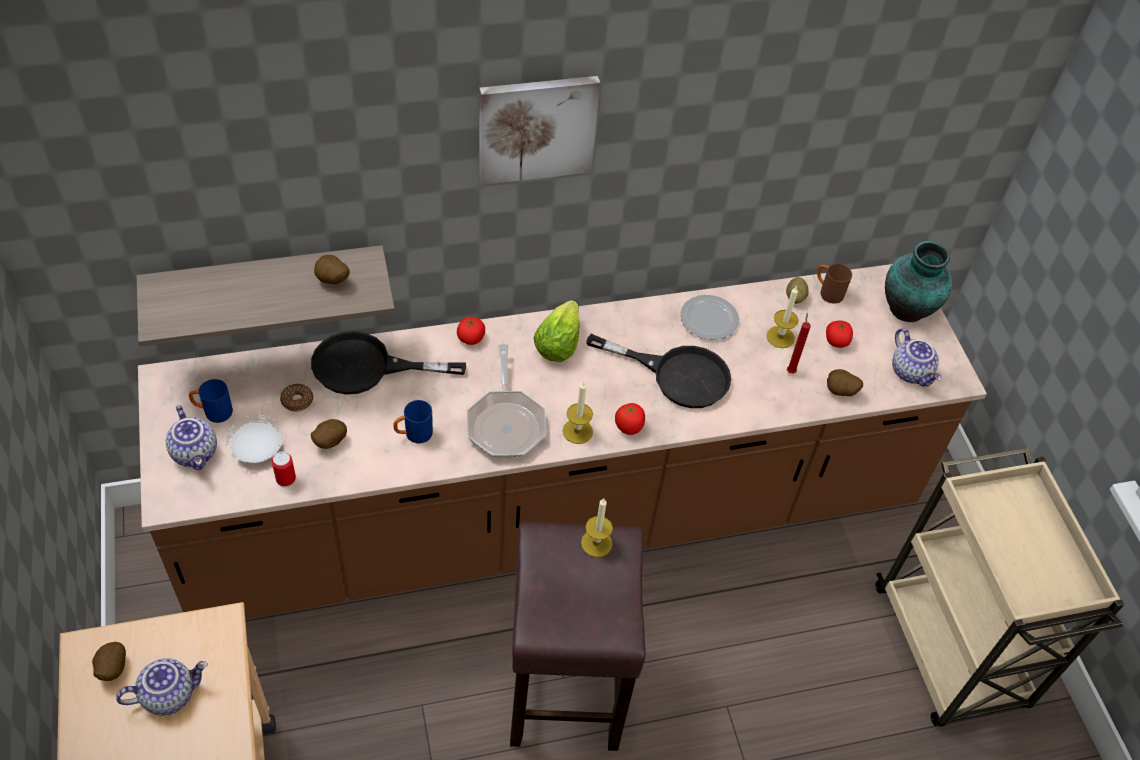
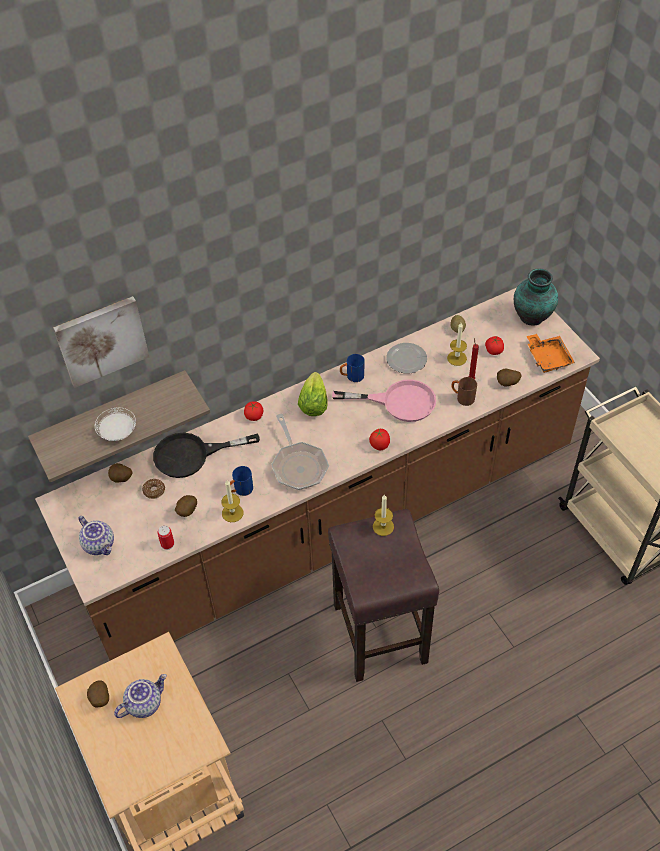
camera: 10 degrees left, 0 degrees up
(213, 412) = (100, 514): blue mug -> blue mug (352, 377)
(257, 449) = (140, 530): white plate -> white plate (118, 431)
(332, 281) = (161, 403): potato -> potato (121, 479)
(536, 128) = (273, 266): picture -> picture (101, 340)
(577, 431) = (347, 457): candle -> candle (232, 513)
(677, 374) = (398, 402): black frying pan -> pink frying pan
(827, 292) = (477, 320): brown mug -> brown mug (462, 398)
(911, 372) = (548, 357): teapot -> orange tray

